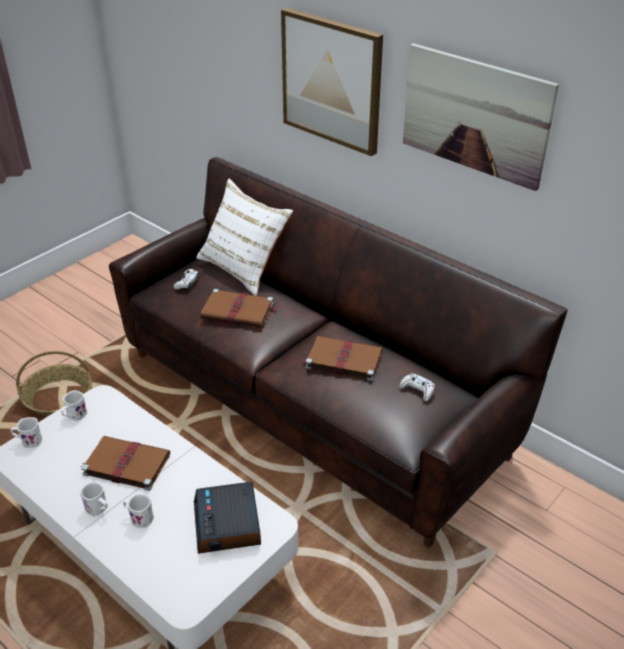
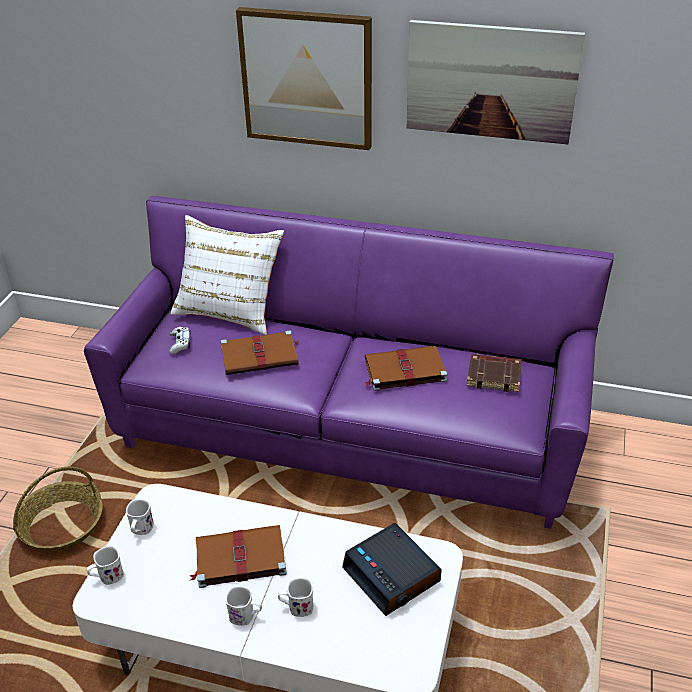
camera: 25 degrees left, 0 degrees up
(313, 403) = (348, 432): brown sofa -> purple sofa
(417, 390) = (494, 376): white game controller -> brown book

